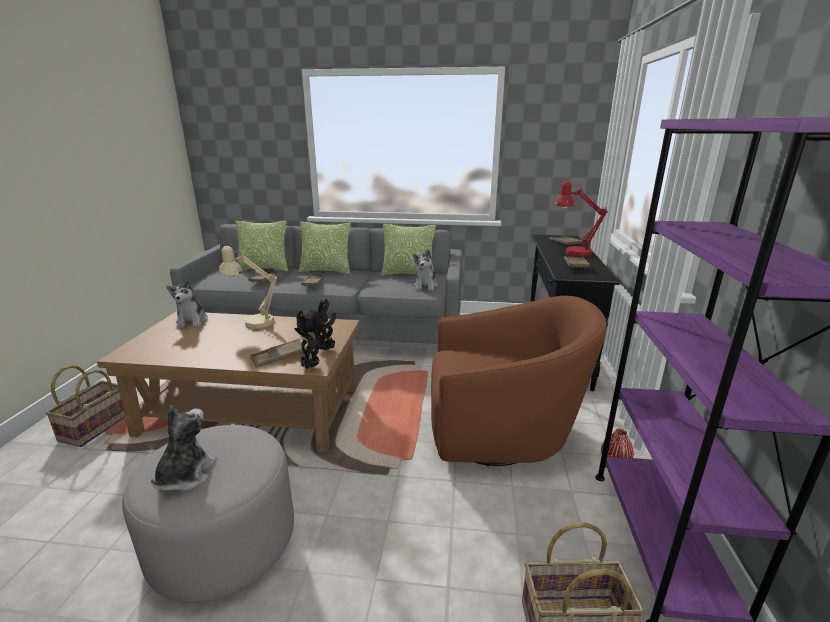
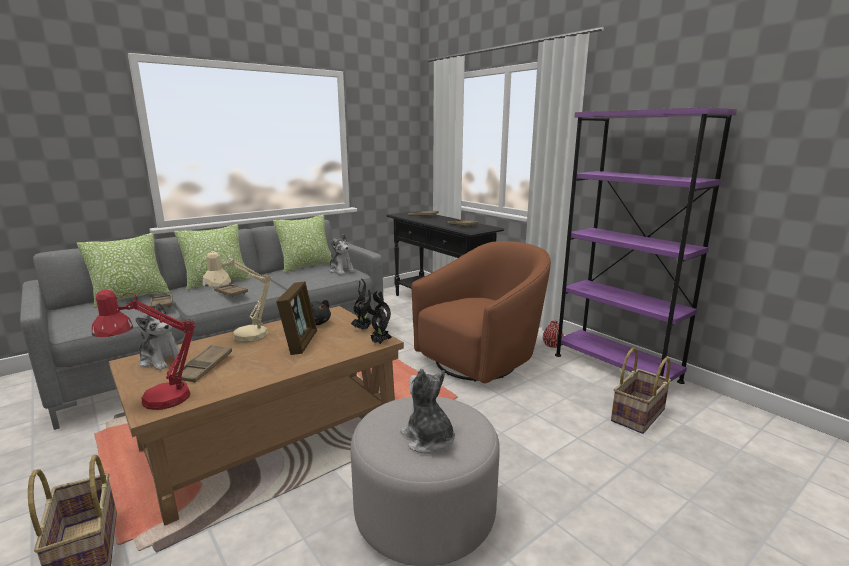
camera: 45 degrees left, 5 degrees down
(269, 342) = (300, 343): none -> picture frame
(279, 356) = (335, 347): brown tray -> brown tray (204, 367)
(572, 253) = (442, 220): red table lamp -> red table lamp (155, 400)

